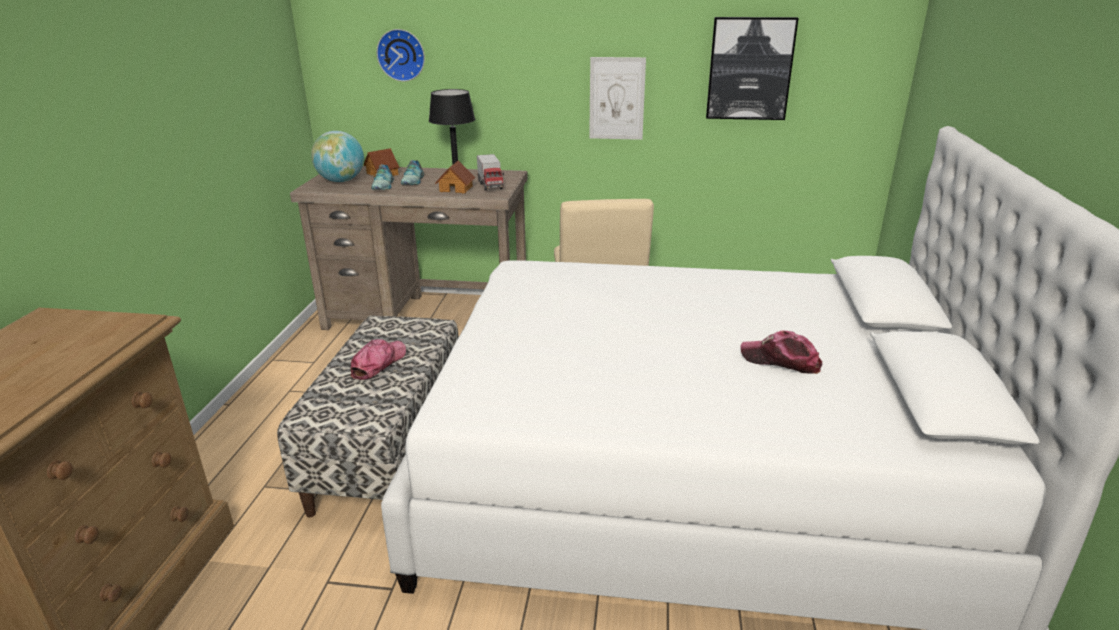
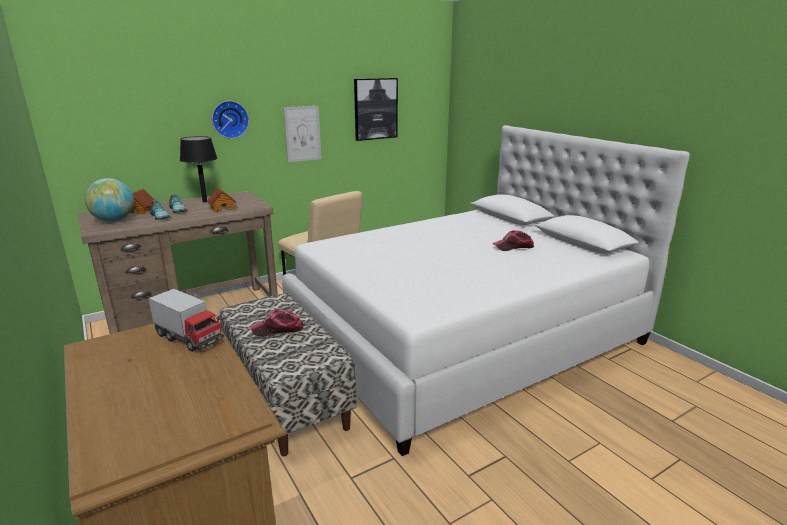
camera: 40 degrees left, 5 degrees down
(378, 363) = (278, 329): cap -> cap turned 90 degrees counterclockwise
(402, 55) = (137, 114): wall clock -> wall clock (229, 119)
(490, 185) = (243, 202): toy truck -> toy truck (189, 338)

